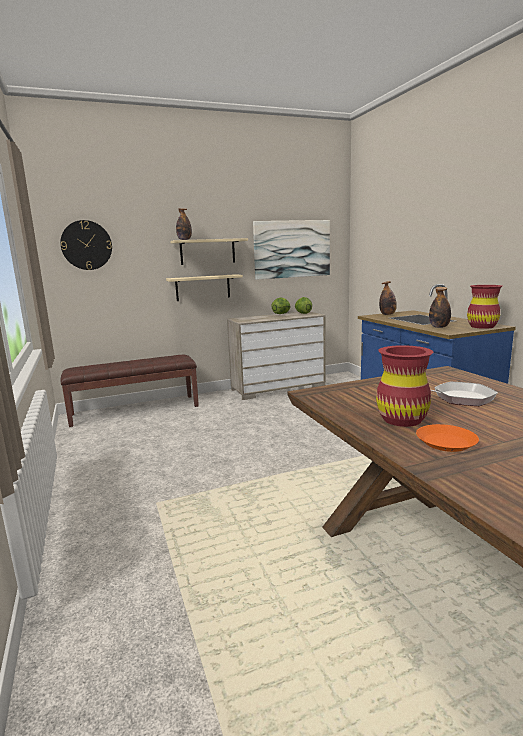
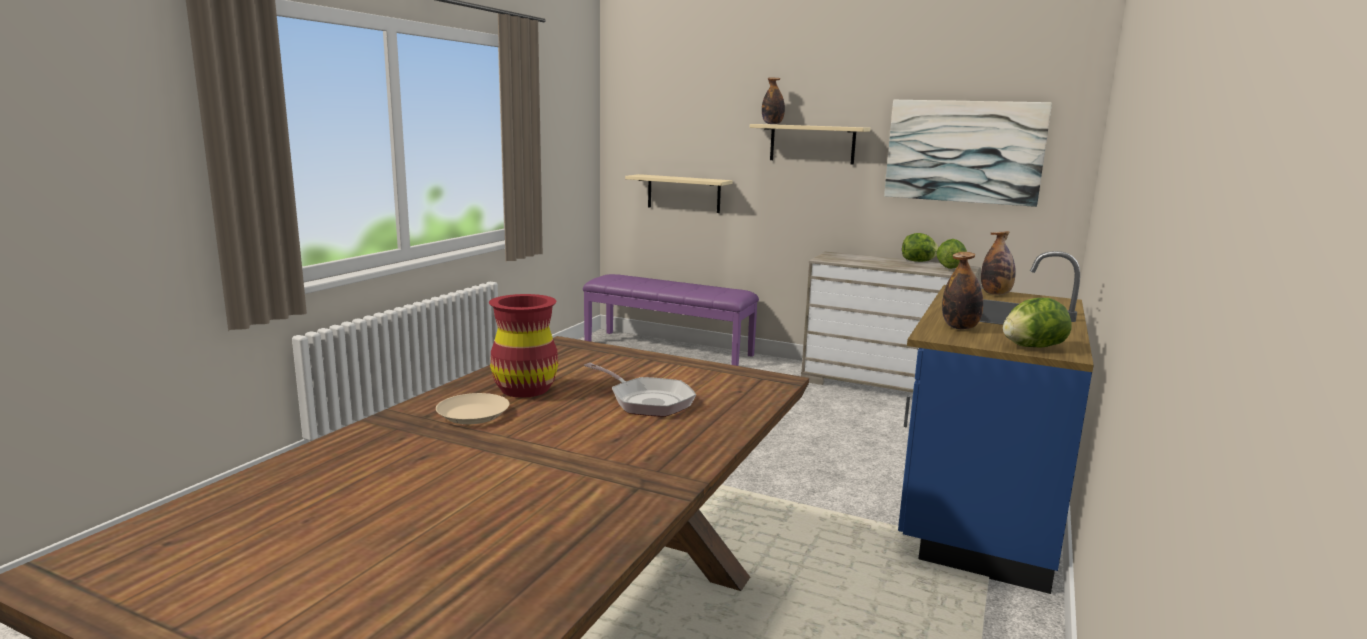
camera: 45 degrees right, 0 degrees up
(86, 245) = (656, 123): wall clock -> none
(135, 410) = (668, 349): brown bench -> purple bench
(203, 287) = (797, 198): beige shelf -> beige shelf (683, 193)
(446, 442) = (474, 414): orange plate -> beige plate
(482, 326) = (1032, 347): red vase -> lettuce

